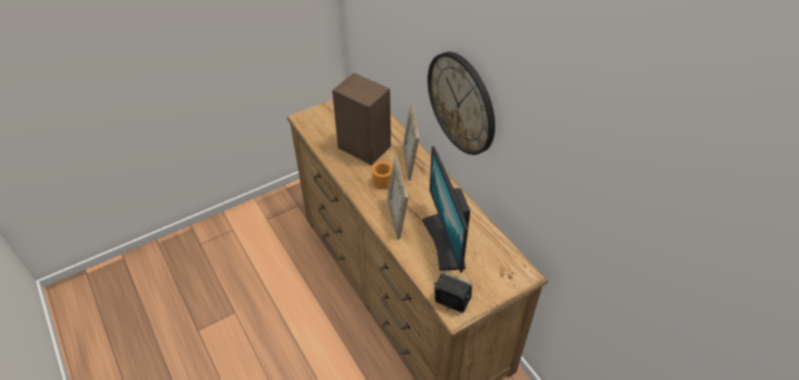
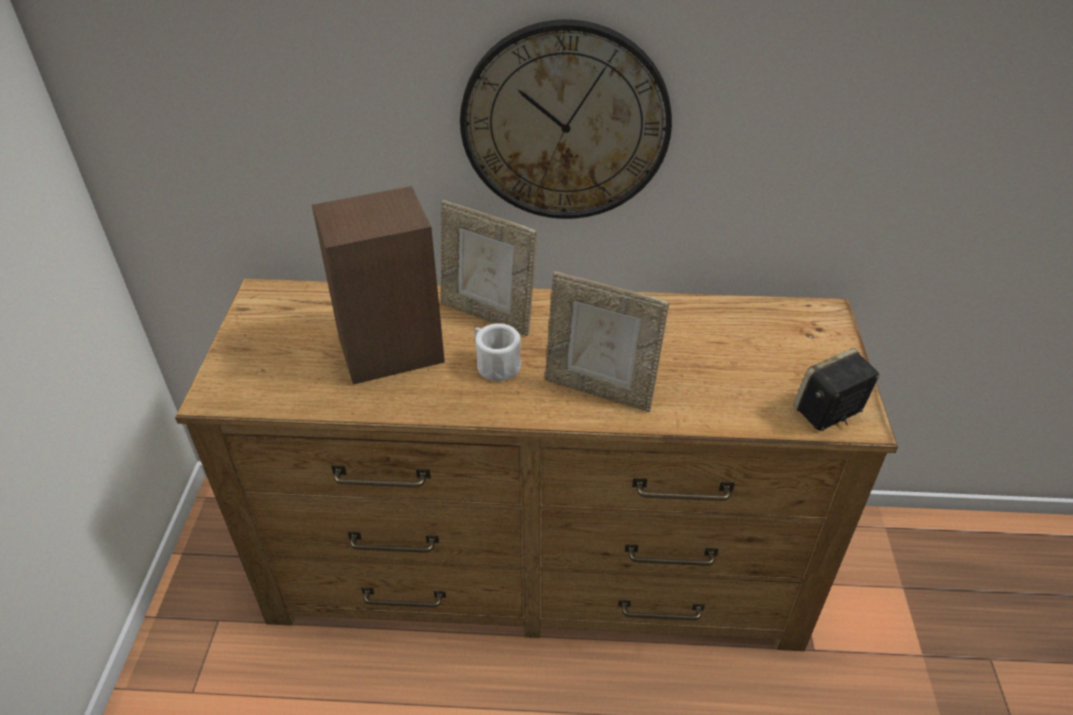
camera: 55 degrees left, 5 degrees down
(383, 180) = (495, 364): orange mug -> white mug
(446, 241) = (699, 359): monitor -> none

